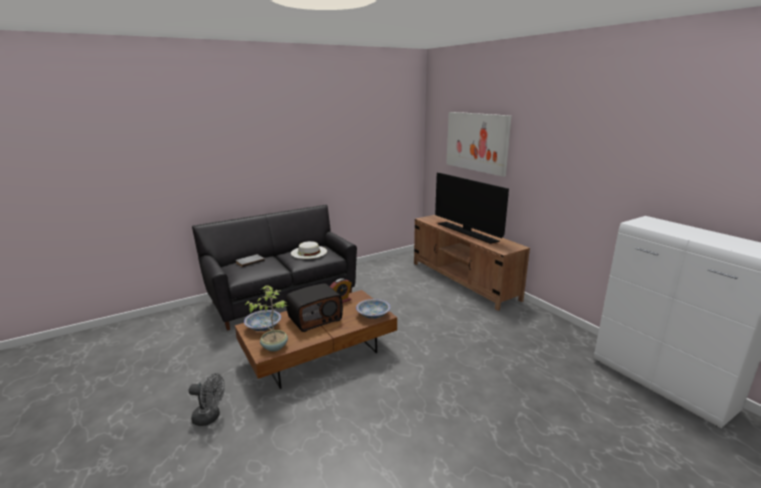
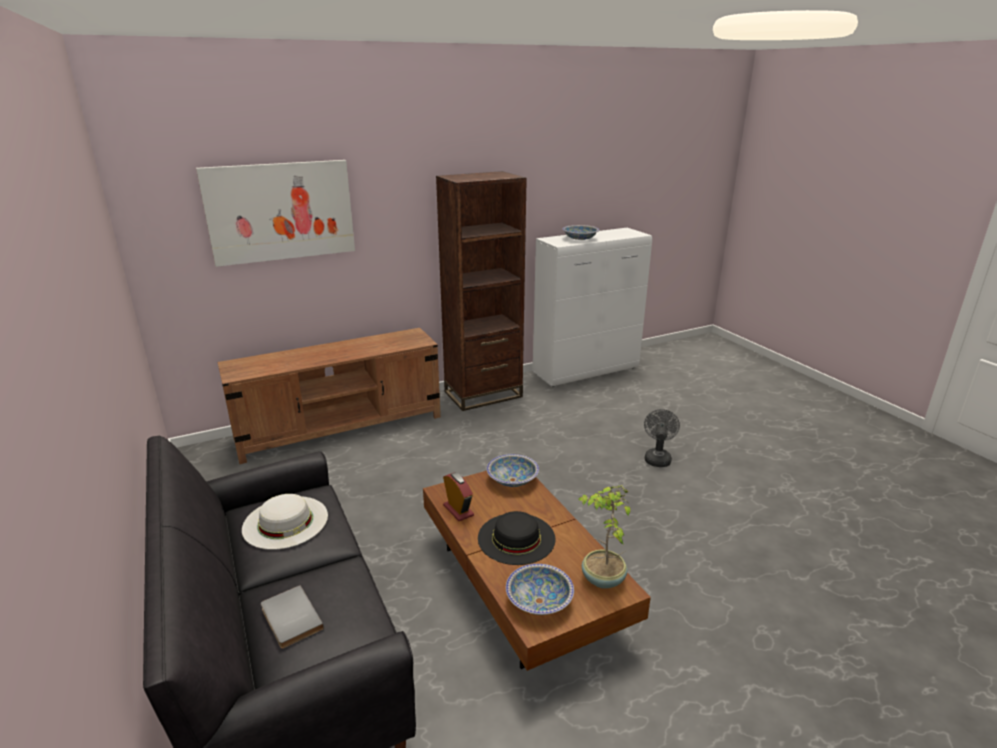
camera: 85 degrees left, 5 degrees up
(210, 417) = (690, 716): grey fan -> grey fan (657, 458)
(315, 319) = (516, 538): radio -> black hat
(467, 232) = (336, 352): television -> none
(549, 325) = (483, 394): none -> brown bookcase
(675, 229) = (580, 239): none -> bowl

